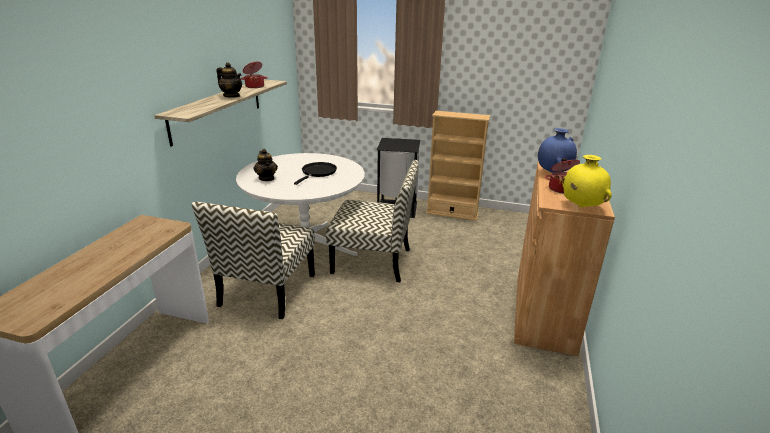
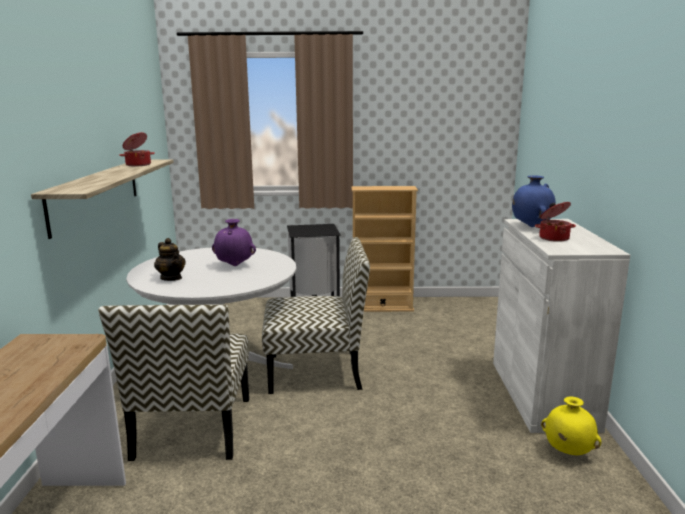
camera: 15 degrees left, 10 degrees down
(232, 96) = (119, 173): teapot -> none
(318, 173) = (235, 265): black frying pan -> purple vase
(544, 313) = (542, 394): brown cabinet -> white cabinet
(581, 207) = (589, 250): yellow vase -> yellow vase (567, 452)

